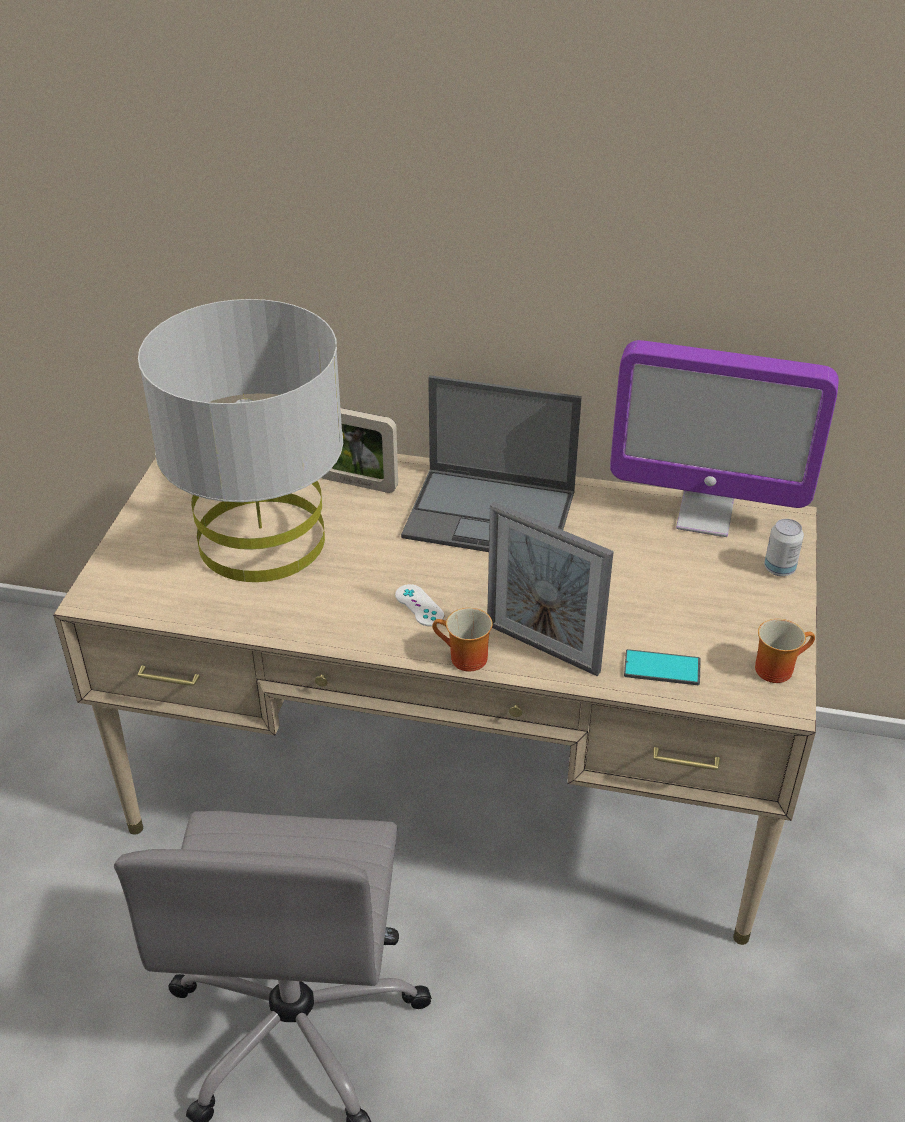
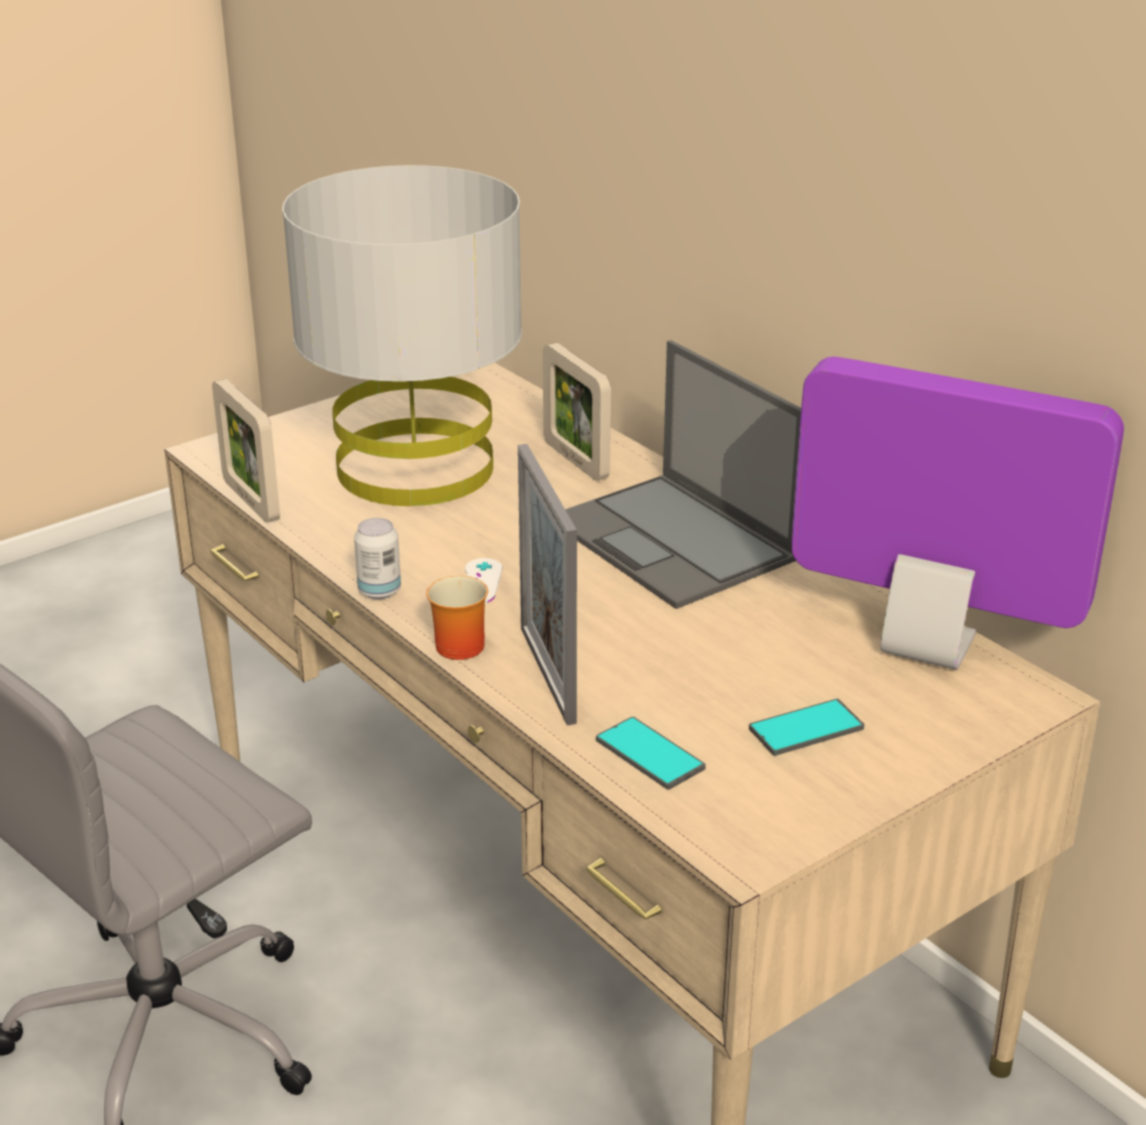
camera: 40 degrees right, 10 degrees down
(183, 624) = (251, 501): none -> picture frame
(704, 516) = (927, 646): monitor -> monitor turned 150 degrees clockwise
(713, 604) = (806, 728): none -> phone
(776, 667) = (790, 821): mug -> none
(779, 569) = (946, 735): can -> can (379, 591)

